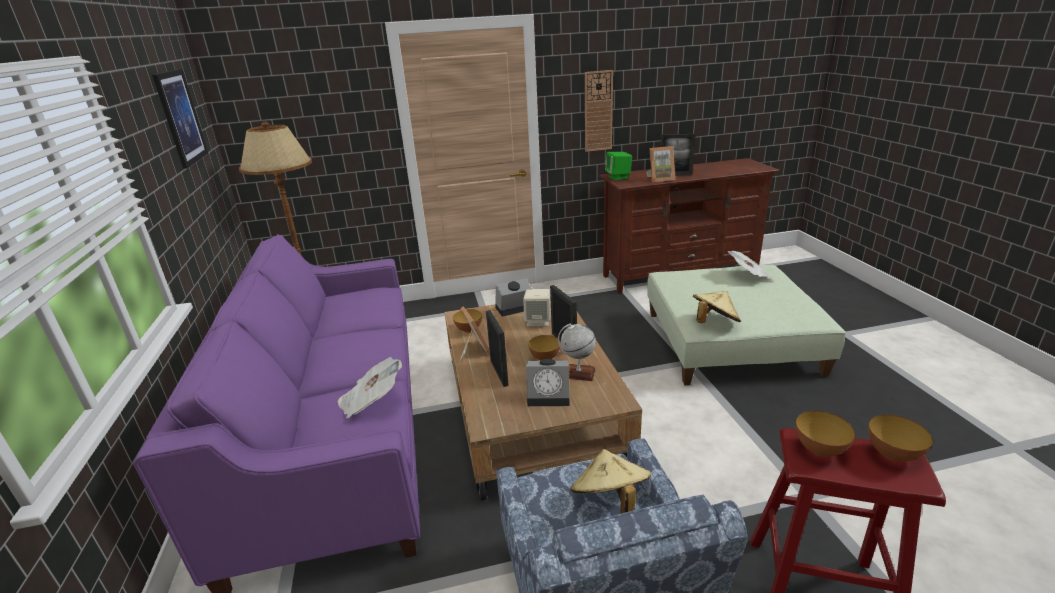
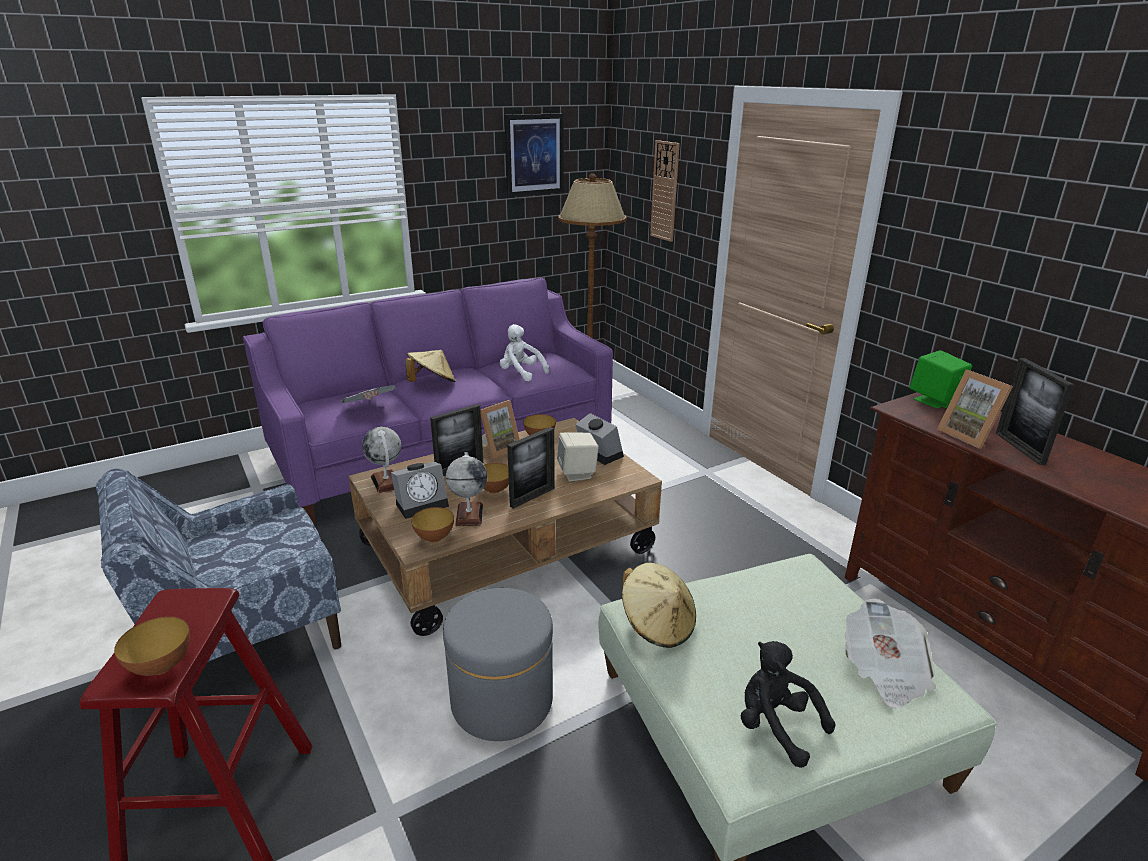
camera: 70 degrees right, 0 degrees up
(366, 312) = (521, 373): none -> white plush toy
(499, 416) = (386, 482): none -> globe
(550, 396) = (423, 503): alarm clock -> alarm clock turned 105 degrees counterclockwise
(598, 111) = (964, 278): wall clock -> wall clock (665, 191)
(610, 500) = (263, 558): beige hat -> beige hat (432, 383)
(706, 433) = (502, 701): none -> grey ottoman
(788, 307) = (776, 726): none -> black plush toy
(819, 450) = (188, 611): bowl -> bowl (434, 538)

